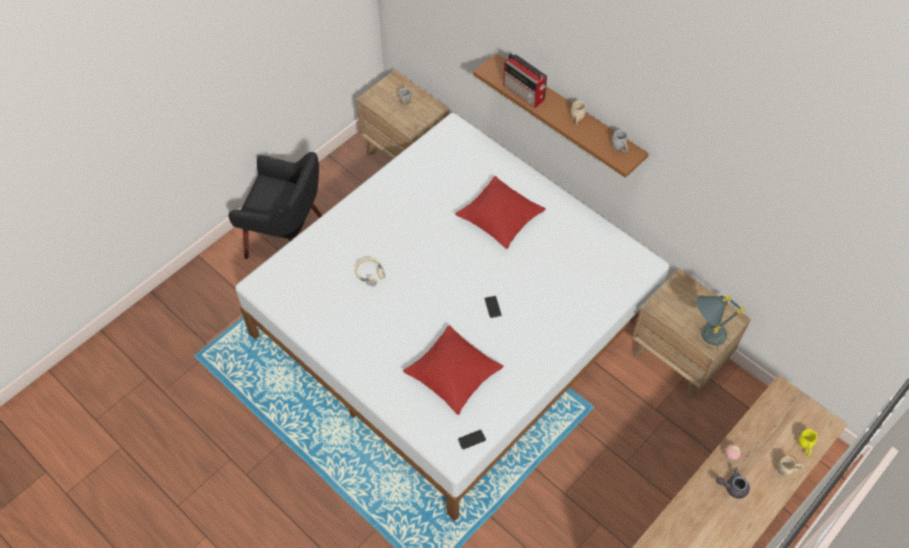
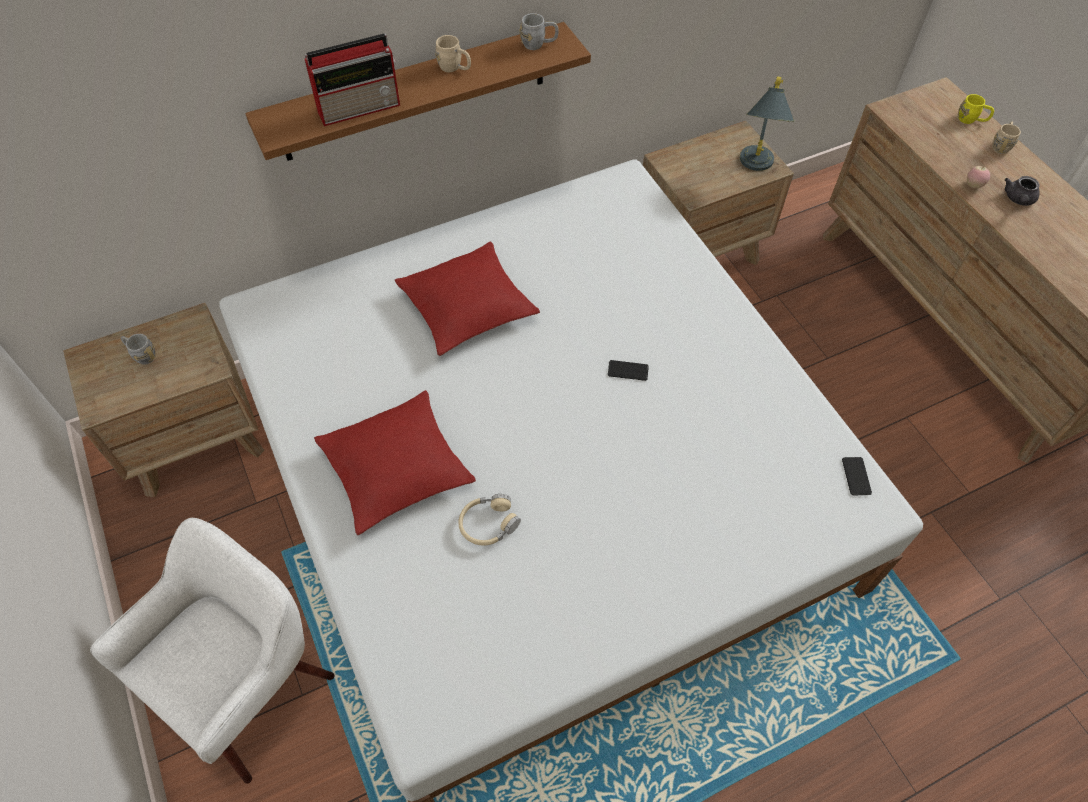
camera: 70 degrees left, 0 degrees up
(287, 239) = (250, 686): black armchair -> white armchair
(453, 374) = (732, 463): red pillow -> red pillow (396, 468)

